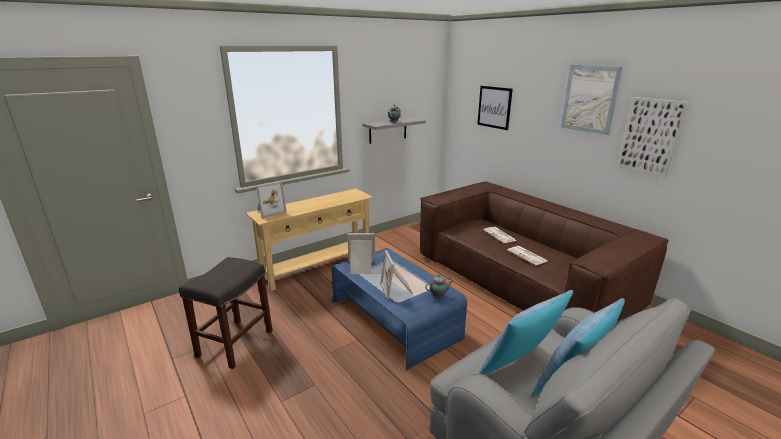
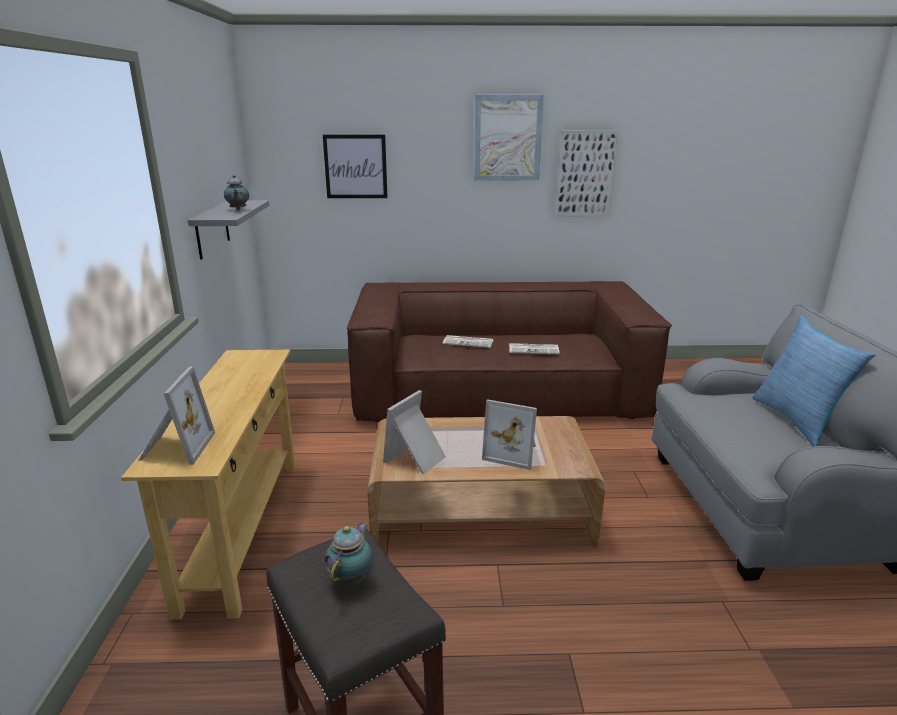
camera: 55 degrees left, 0 degrees up
(394, 318) = (480, 510): blue coffee table -> brown coffee table
(439, 296) = (560, 431): teapot -> teapot (352, 579)
(520, 368) = (764, 434): pillow -> none

